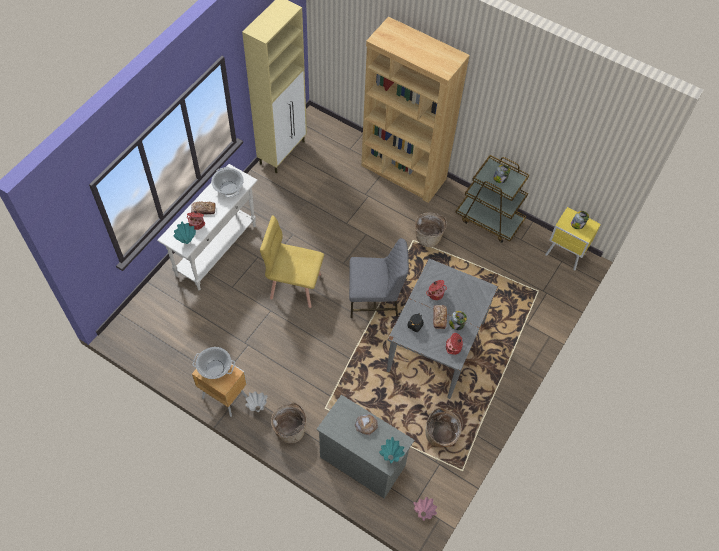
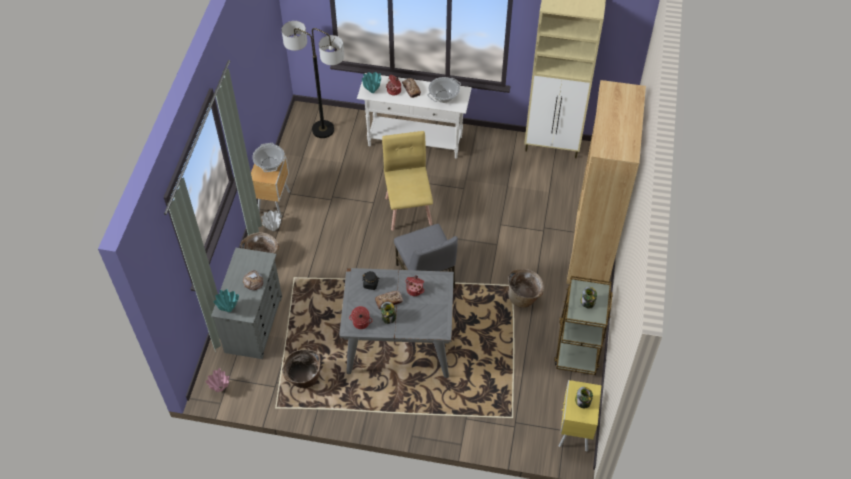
camera: 70 degrees right, 5 degrees down
(155, 322) = (323, 129): none -> floor lamp

